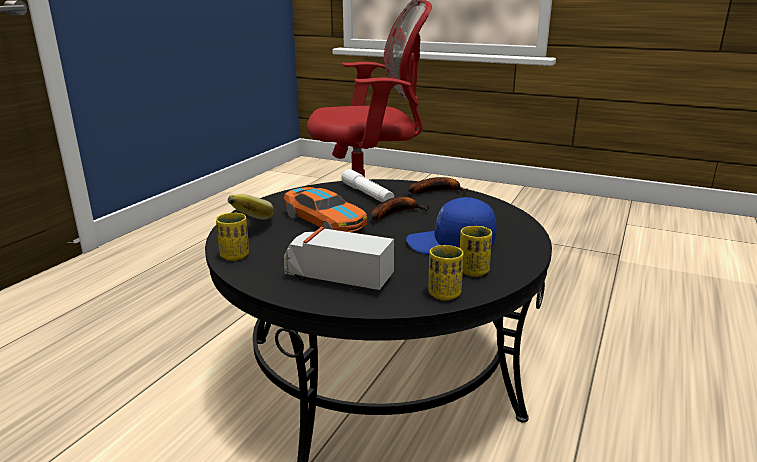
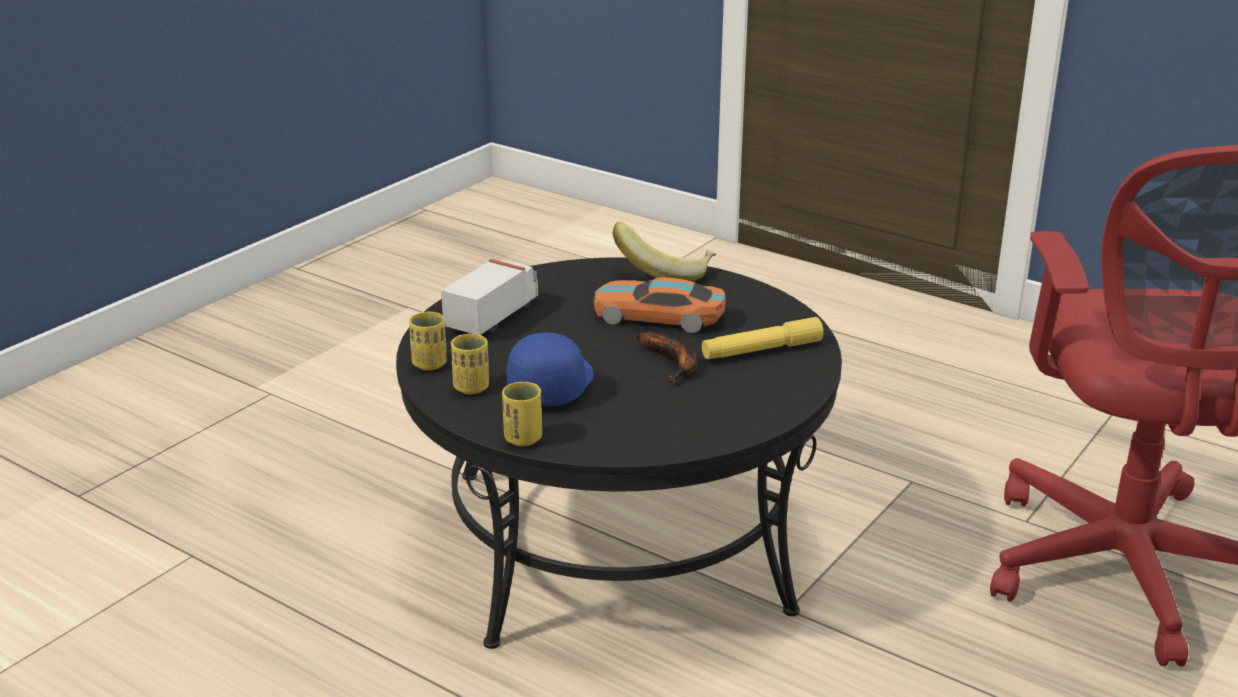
camera: 100 degrees right, 5 degrees up
(235, 256) = (572, 270): yellow cup -> yellow cup (523, 439)
(324, 221) = (658, 316): toy car -> toy car turned 45 degrees clockwise
(367, 194) = (761, 350): white flashlight -> yellow flashlight
(437, 191) = (765, 406): banana -> none

